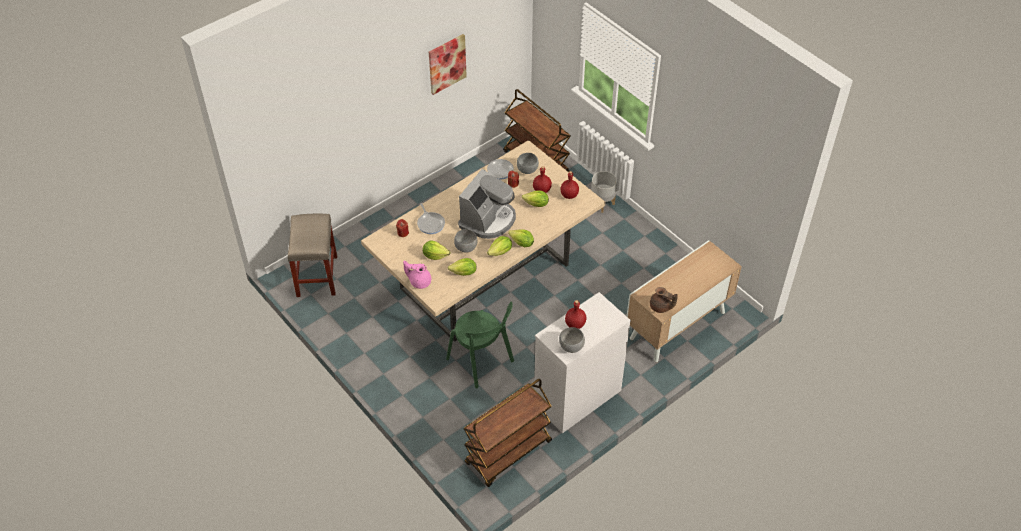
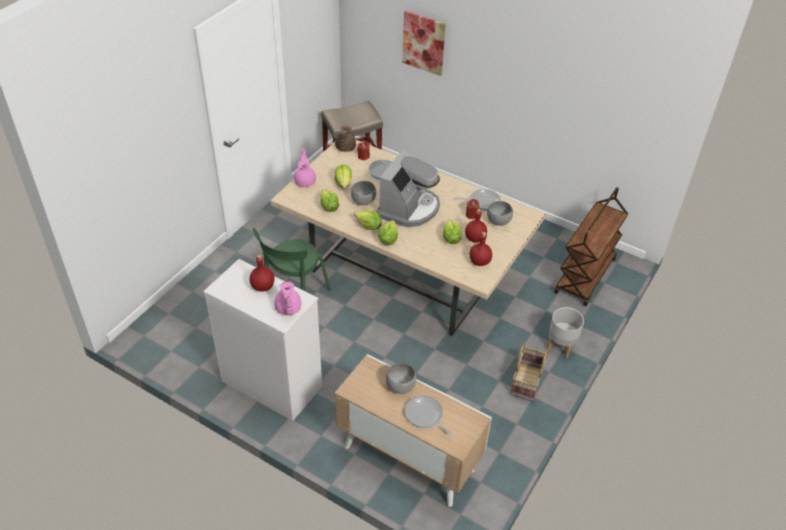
camera: 70 degrees right, 5 degrees down
(447, 63) = (559, 91): picture -> picture (424, 43)
(488, 220) = (409, 208): coffee machine -> coffee machine turned 75 degrees counterclockwise
(508, 453) = (186, 343): brown cart -> none
(571, 347) = (229, 289): grey bowl -> grey bowl (400, 386)
(606, 312) = (288, 309): none -> pink teapot
(630, 234) = (527, 382): none -> basket
(661, 307) = (357, 387): brown teapot -> brown teapot (344, 148)
(698, 275) = (425, 415): none -> frying pan

